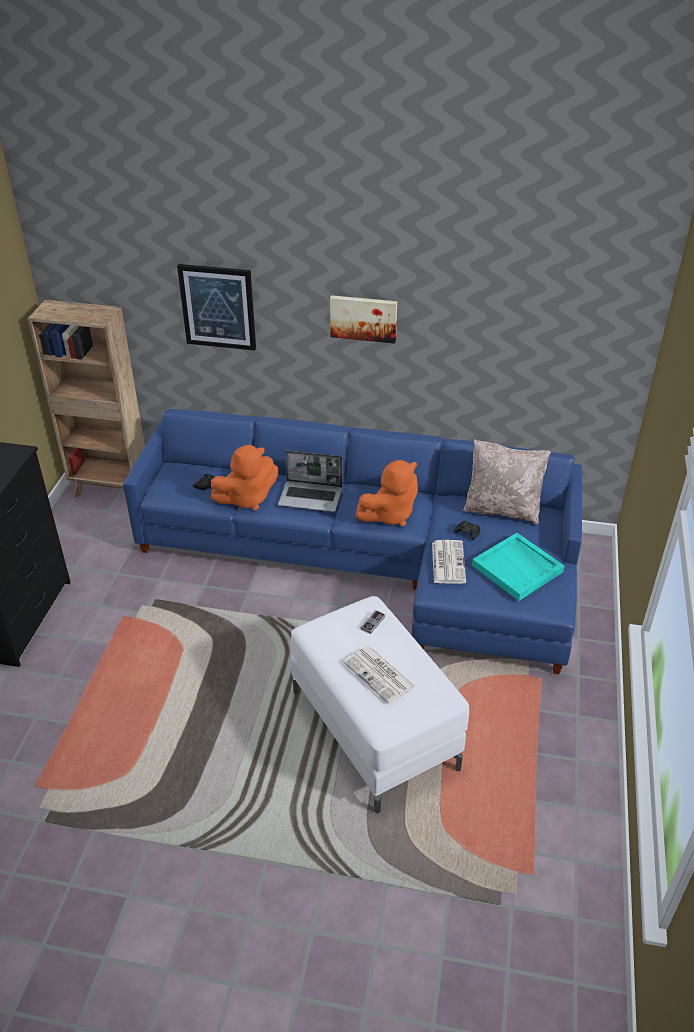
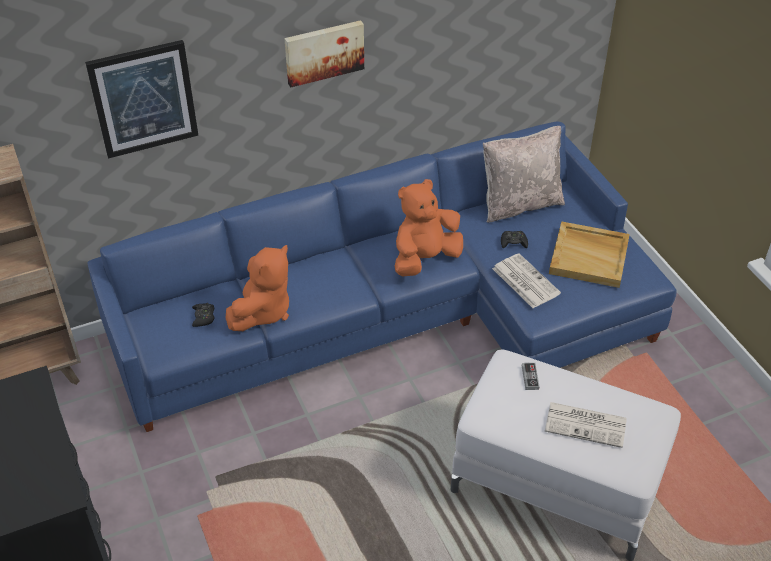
camera: 35 degrees left, 5 degrees up
(311, 497) = (331, 277): laptop -> none
(389, 514) = (425, 259): orange plush toy -> orange plush toy turned 150 degrees counterclockwise
(518, 569) = (589, 257): turquoise tray -> beige tray

